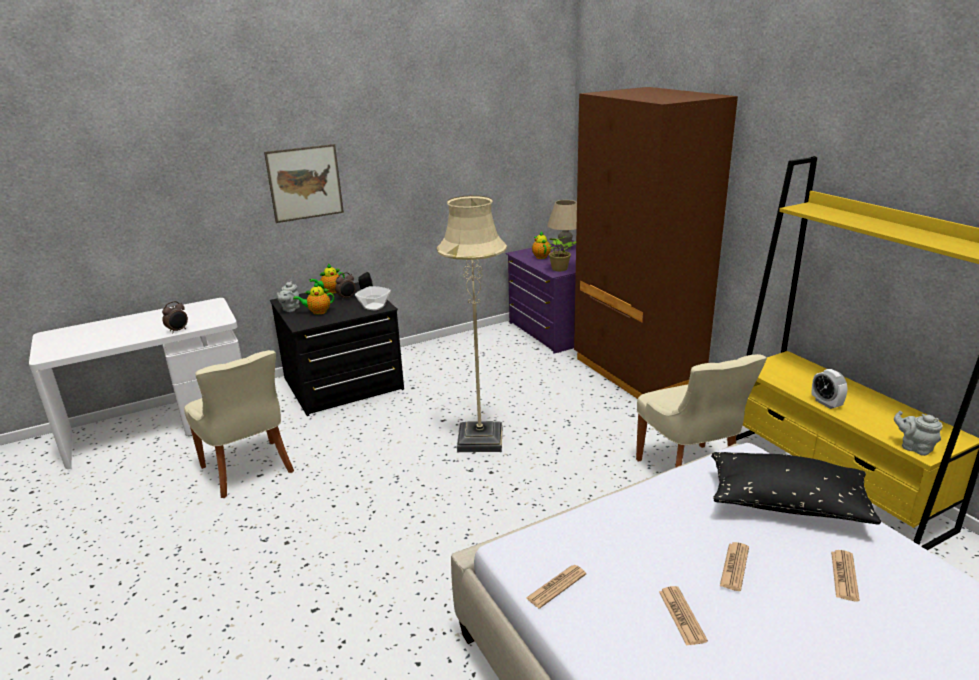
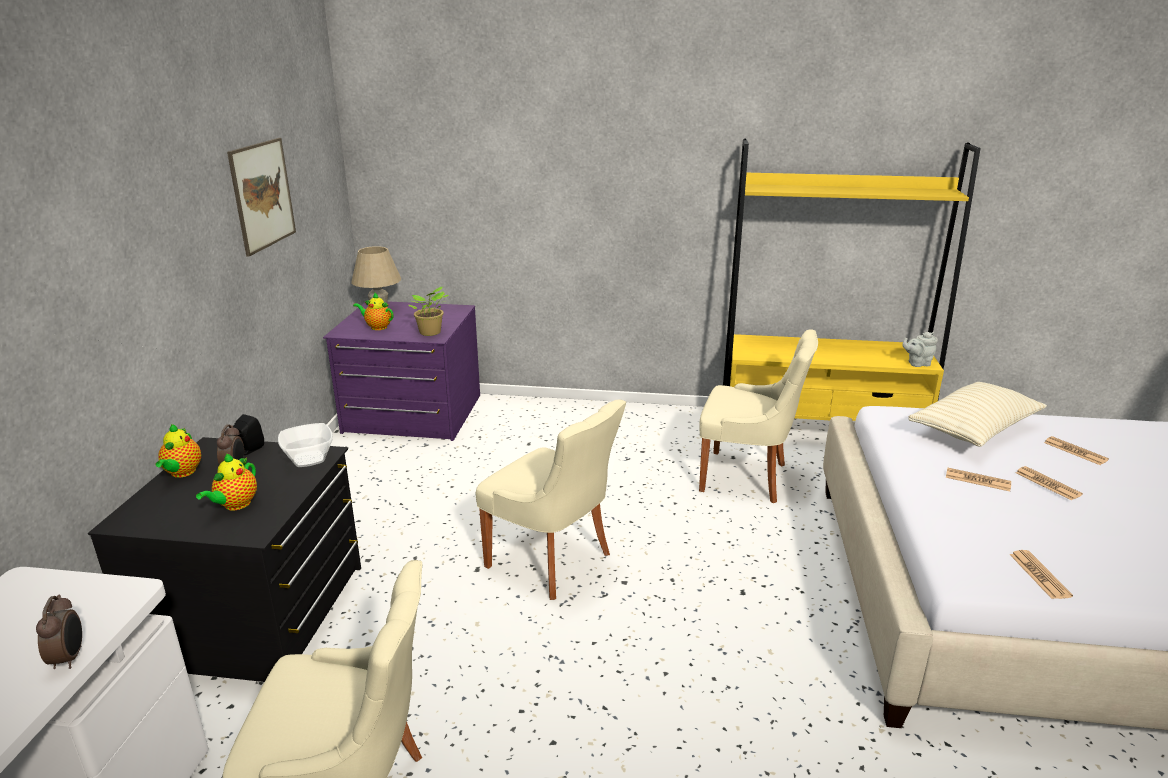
camera: 55 degrees left, 0 degrees up
(290, 309) = (173, 525): grey teapot -> none
(305, 183) = (93, 289): picture -> picture (262, 195)
(480, 439) = (552, 561): beige floor lamp -> beige chair
(637, 370) = (556, 419): brown wardrobe -> none
(682, 616) = (1103, 532): newspaper -> newspaper (977, 480)
(787, 504) = (974, 429): black pillow -> beige pillow
(826, 403) = (828, 359): alarm clock -> none

